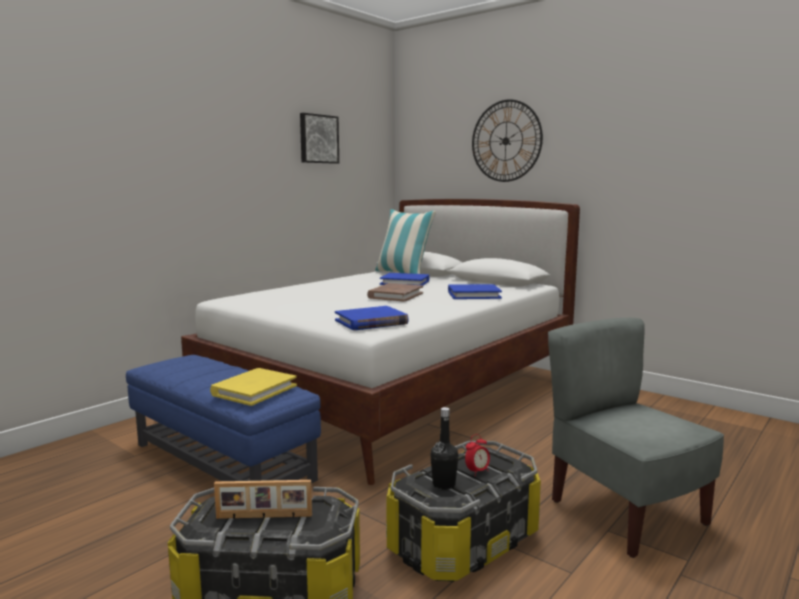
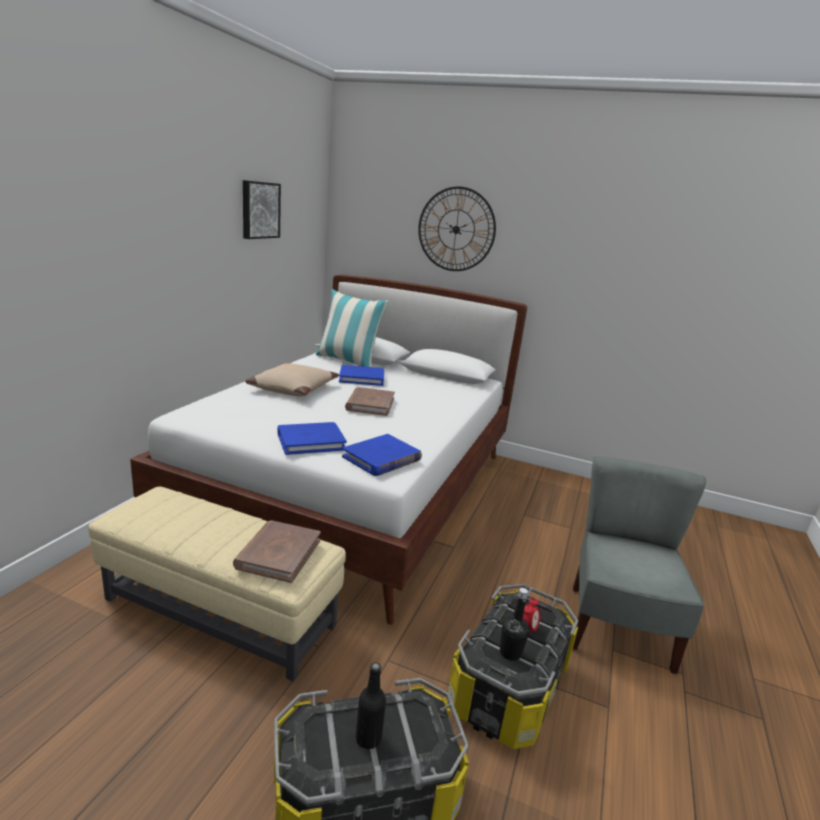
camera: 20 degrees left, 10 degrees up
(222, 461) = (220, 612): blue ottoman -> beige ottoman
(254, 390) = (278, 554): yellow book -> brown book
(264, 517) = (368, 738): picture frame -> black bottle
(332, 287) = (292, 388): none -> beige pillow
(474, 295) = (443, 400): blue book -> blue book (311, 441)
(625, 513) = (616, 626): grey chair -> grey chair turned 60 degrees clockwise

